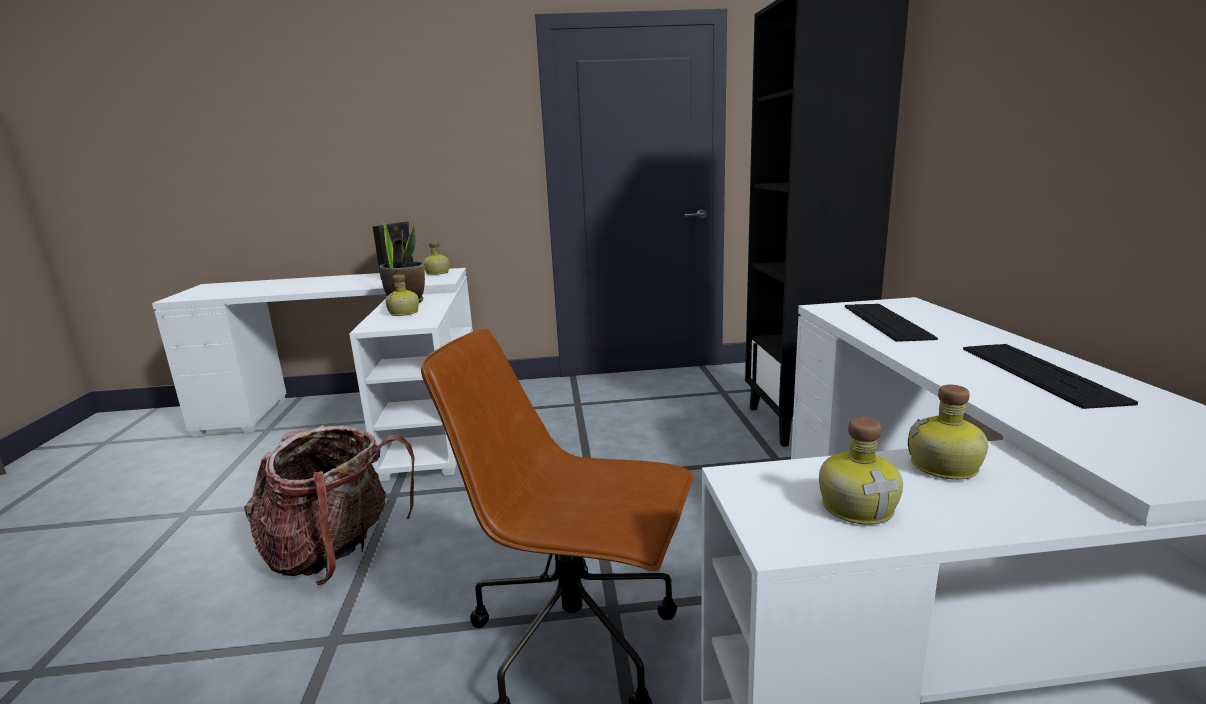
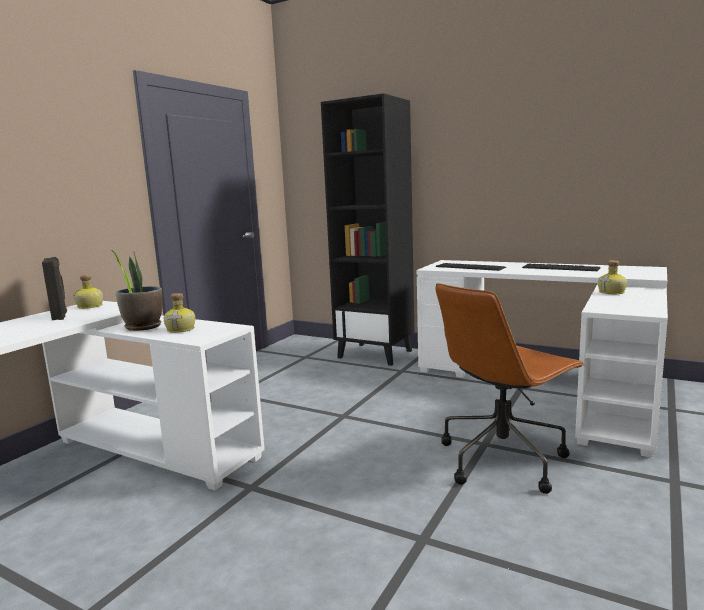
camera: 55 degrees left, 5 degrees down
(336, 553) = (307, 525): backpack -> none
(858, 506) = (632, 303): bottle -> none

